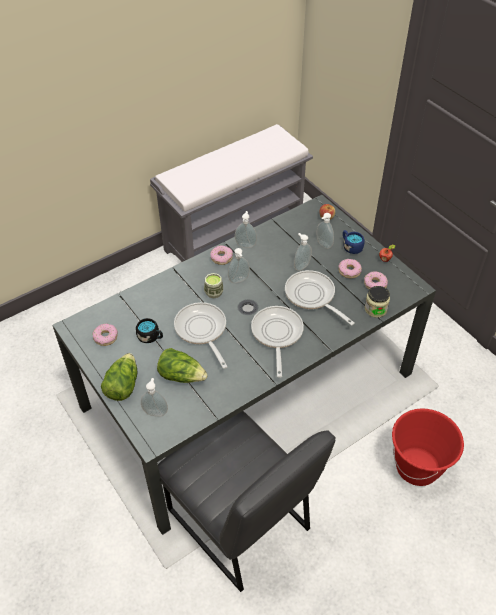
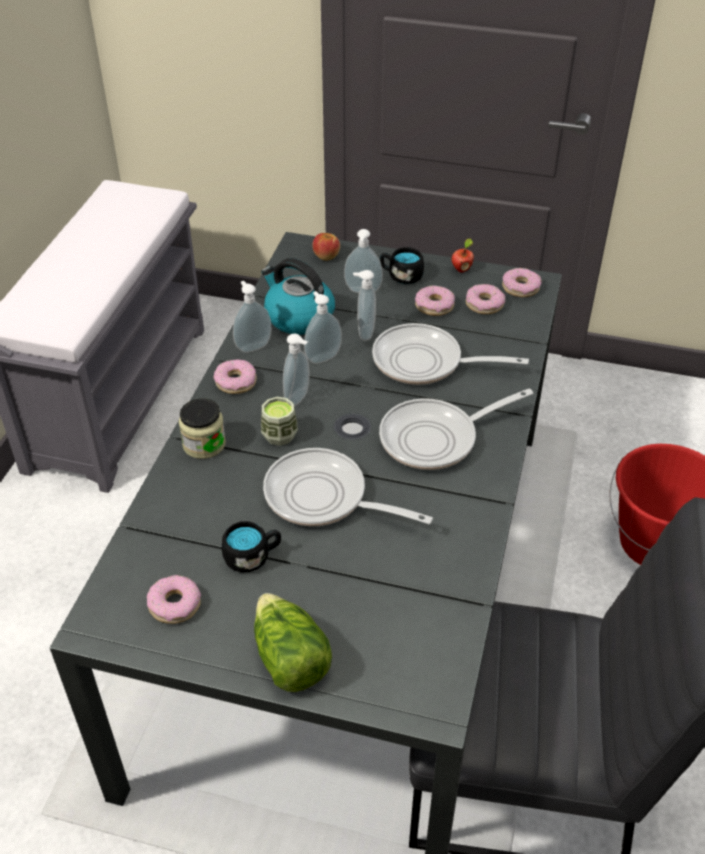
camera: 40 degrees left, 5 degrees down
(156, 412) = (389, 660): soap dispenser -> soap dispenser (322, 357)
(181, 375) = (366, 580): lettuce -> none
(276, 335) = (436, 438): frying pan -> frying pan turned 75 degrees counterclockwise
(280, 241) = (298, 317): none -> kettle
(351, 246) = (401, 276): blue mug -> black mug
(375, 309) = (521, 333): jar -> jar (204, 444)
(404, 285) = (520, 288): none -> donut

